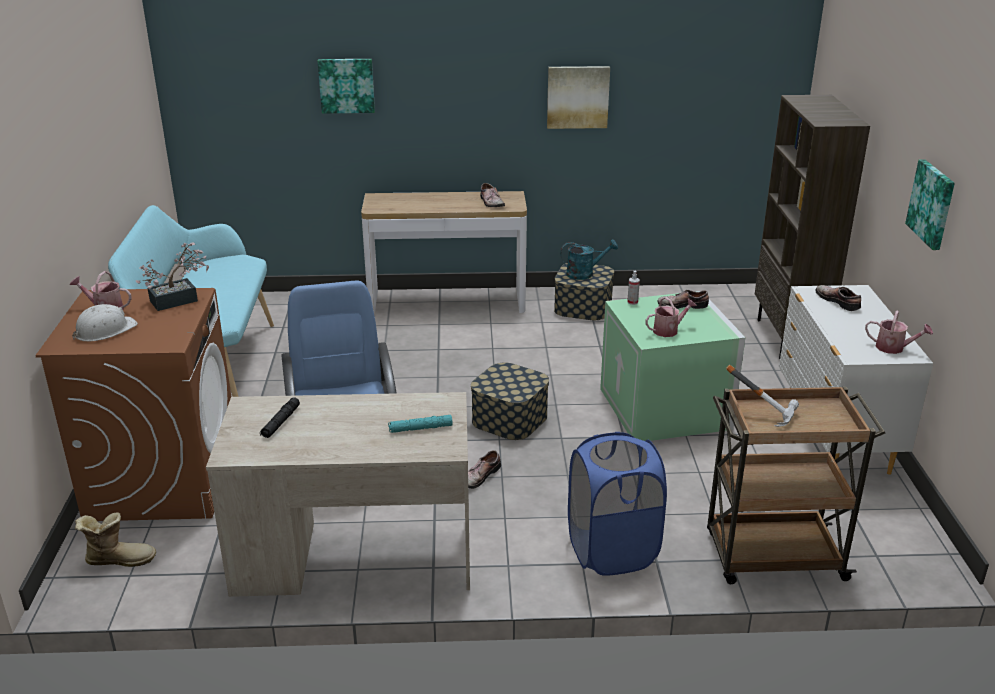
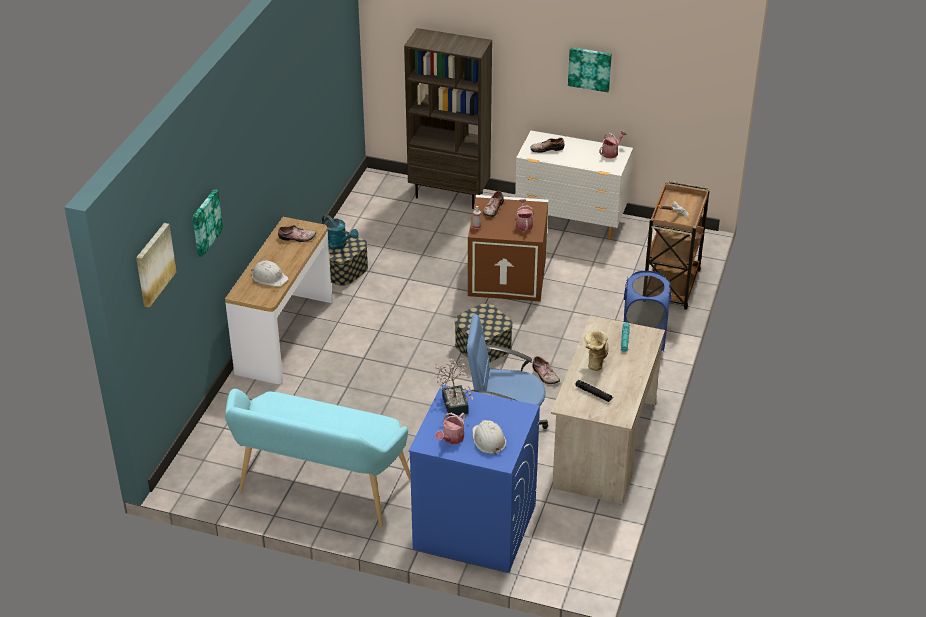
camera: 70 degrees left, 10 degrees up
(119, 559) = (562, 553): boot -> boot (595, 359)
(164, 478) = (474, 527): brown washing machine -> blue washing machine
(412, 203) = (269, 277): none -> white hard hat
(577, 97) = (290, 123): picture -> picture (154, 264)
(585, 274) = (339, 244): turquoise watering can -> turquoise watering can turned 120 degrees clockwise
(666, 409) = (508, 276): green storage box -> brown storage box

